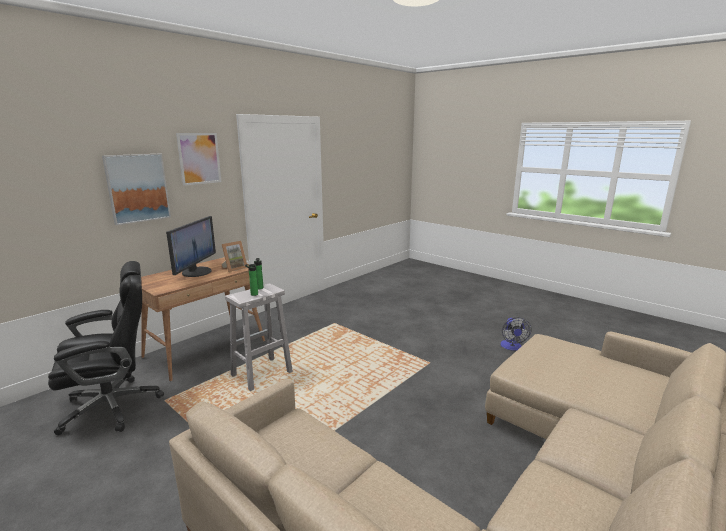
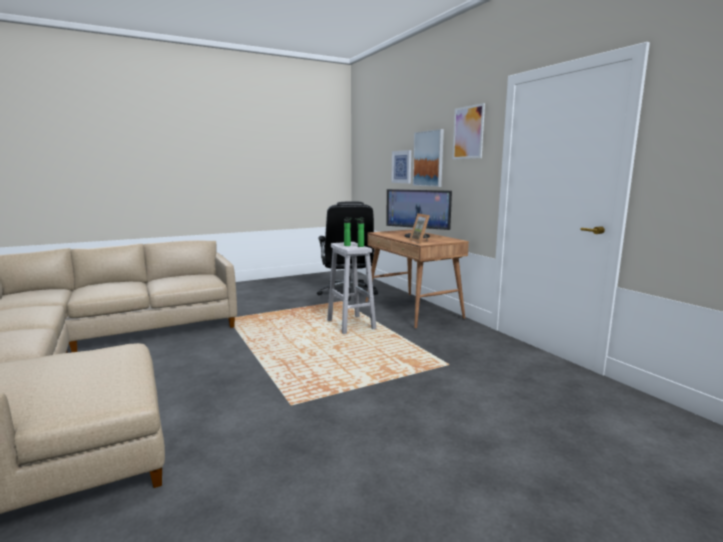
camera: 110 degrees right, 5 degrees down
(71, 204) = (402, 167): none -> picture
(511, 347) = (254, 516): fan -> none

